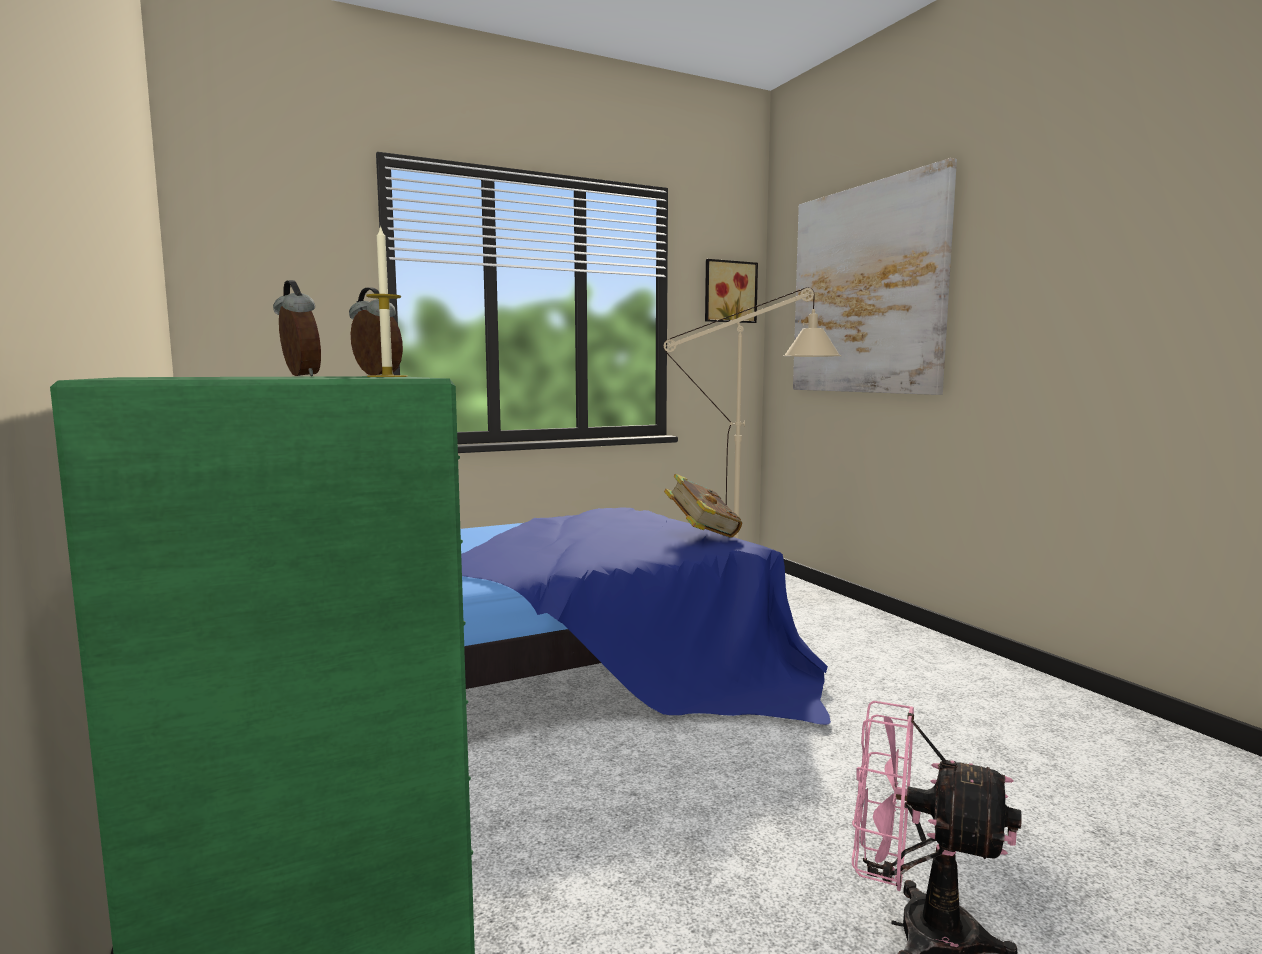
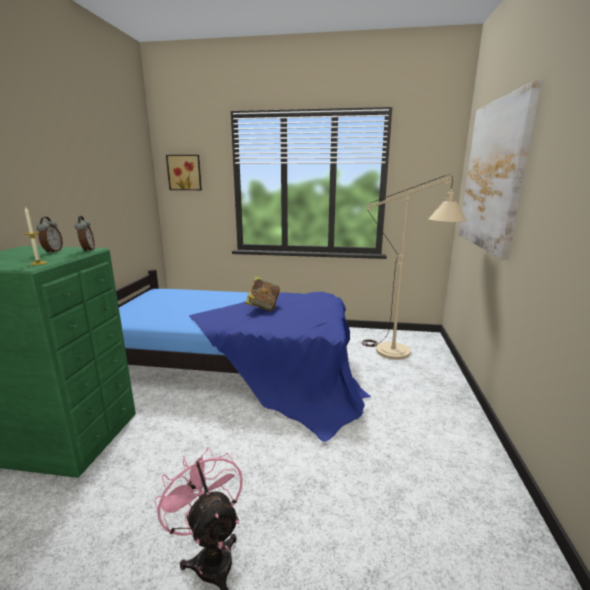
camera: 35 degrees right, 10 degrees up
(702, 535) = (325, 321): book -> book (263, 307)
(729, 292) = (433, 169): picture -> picture (185, 172)

